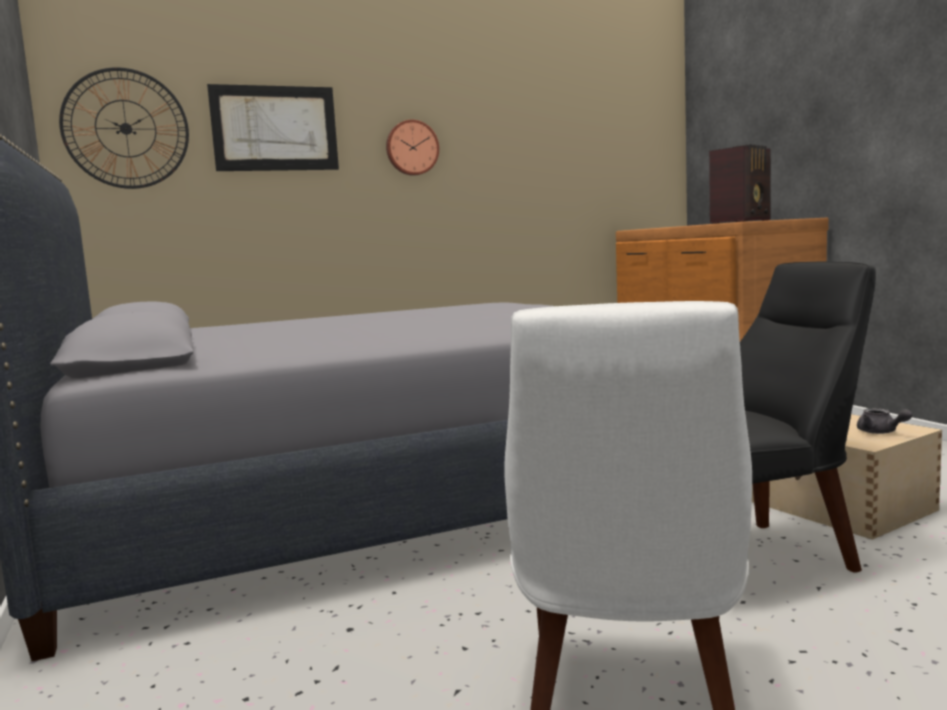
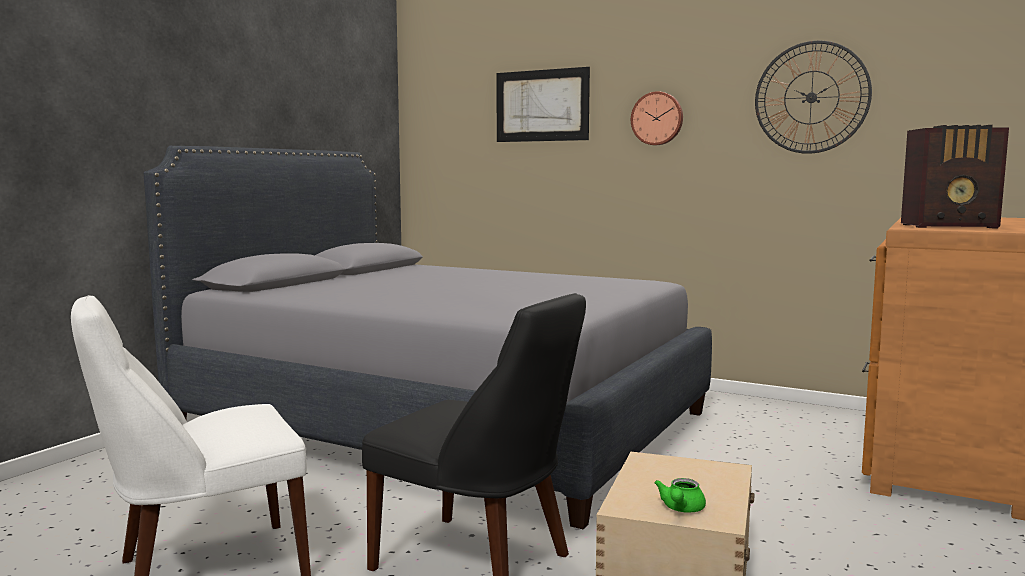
camera: 50 degrees right, 0 degrees up
(126, 128) = (445, 111): wall clock -> wall clock (811, 97)
(880, 432) = (681, 509): grey teapot -> green teapot

